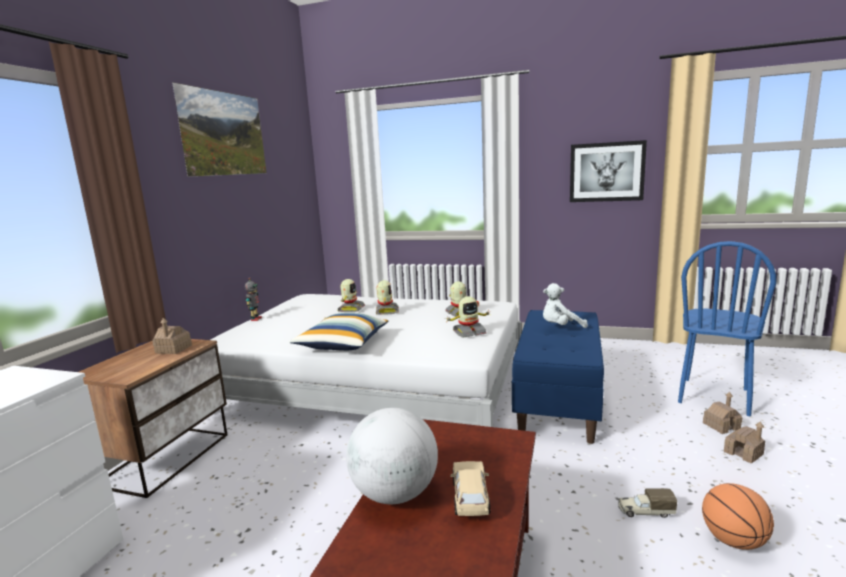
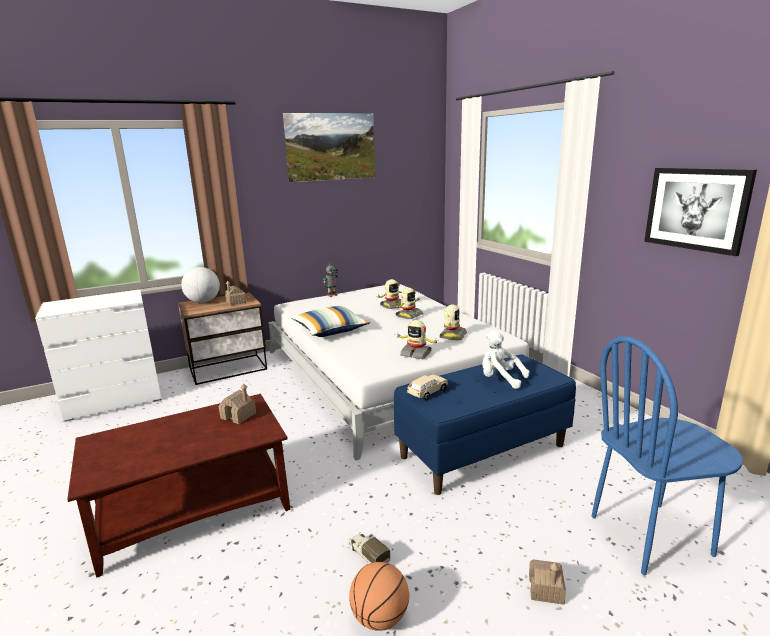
camera: 45 degrees right, 5 degrees up
(395, 494) = (170, 424): globe -> globe (203, 302)
(470, 498) = (183, 445): beige toy car -> beige toy car (427, 393)
(721, 426) = (584, 559): toy house -> toy house (238, 415)

